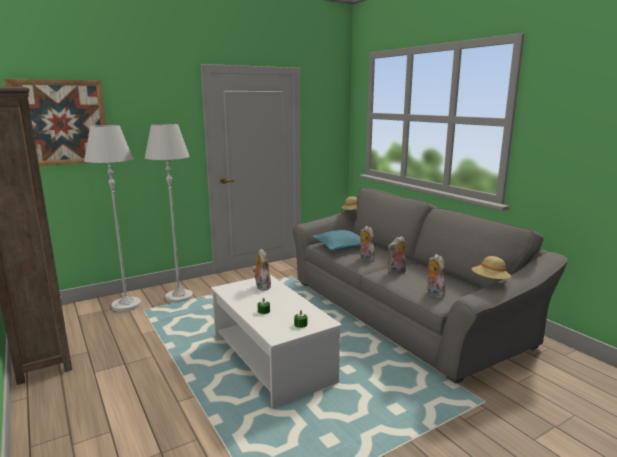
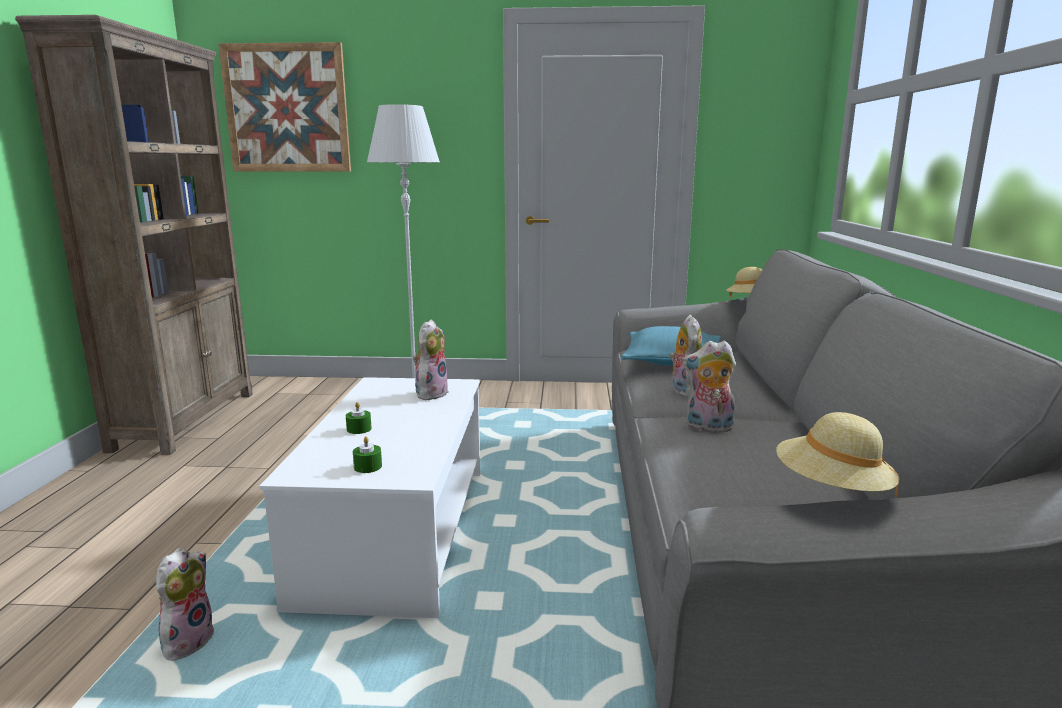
camera: 35 degrees right, 0 degrees up
(126, 305) = (341, 394): white floor lamp -> none
(433, 294) = (716, 491): plush toy -> plush toy (188, 641)

